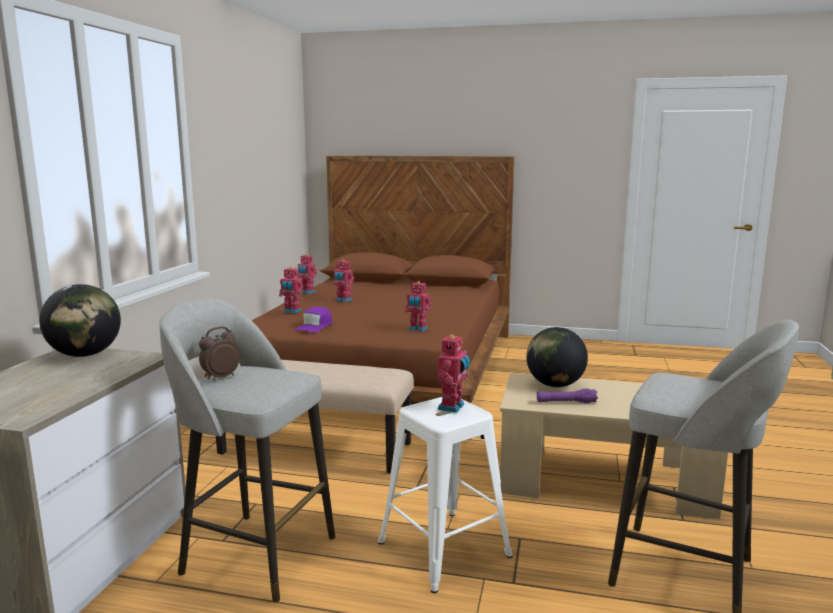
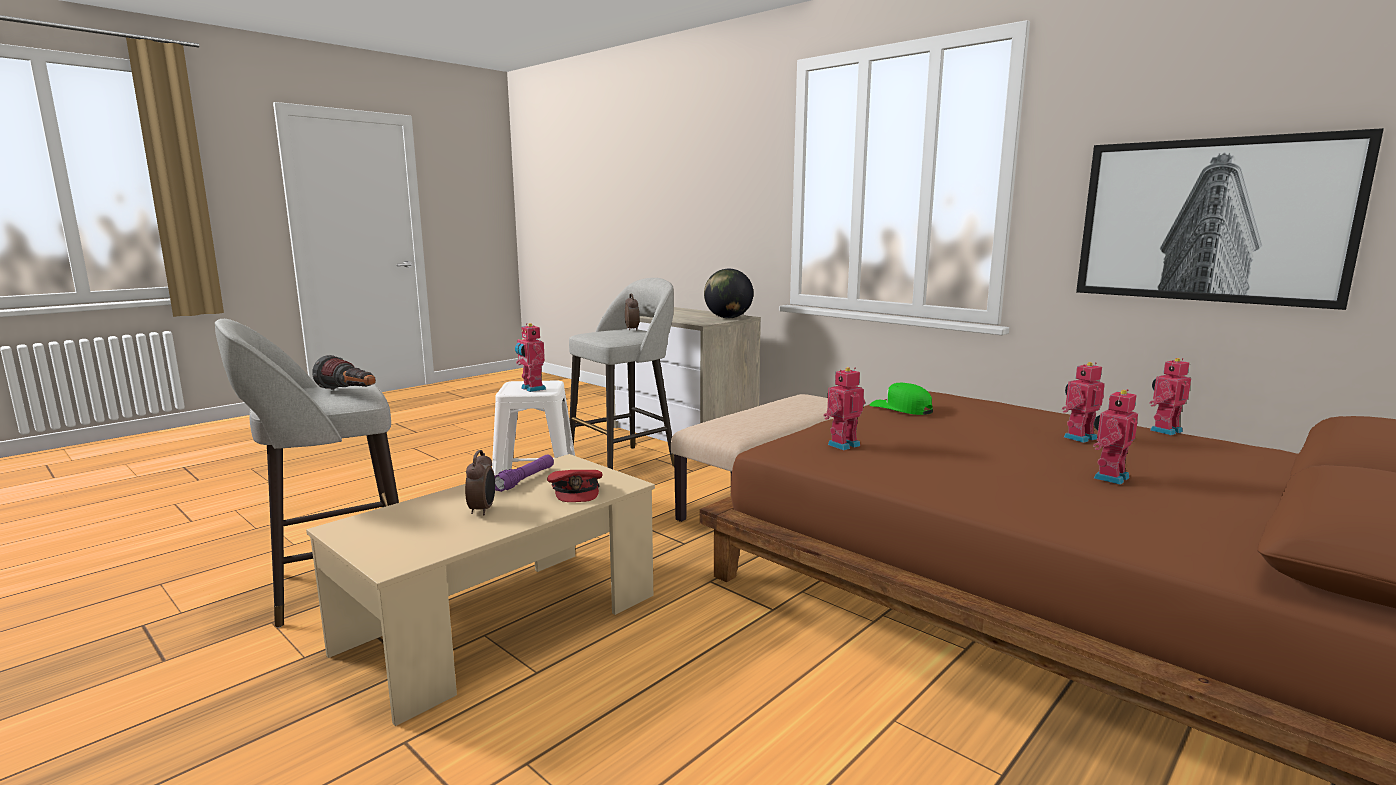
camera: 120 degrees right, 0 degrees up
(252, 182) = (1211, 220): none -> picture
(291, 311) = (983, 404): toy robot -> toy robot (1108, 477)
(315, 326) = (901, 408): purple cap -> green cap
(555, 385) = (576, 491): globe -> red cap
(620, 396) = (483, 510): none -> alarm clock
(675, 379) = (350, 393): none -> flashlight

